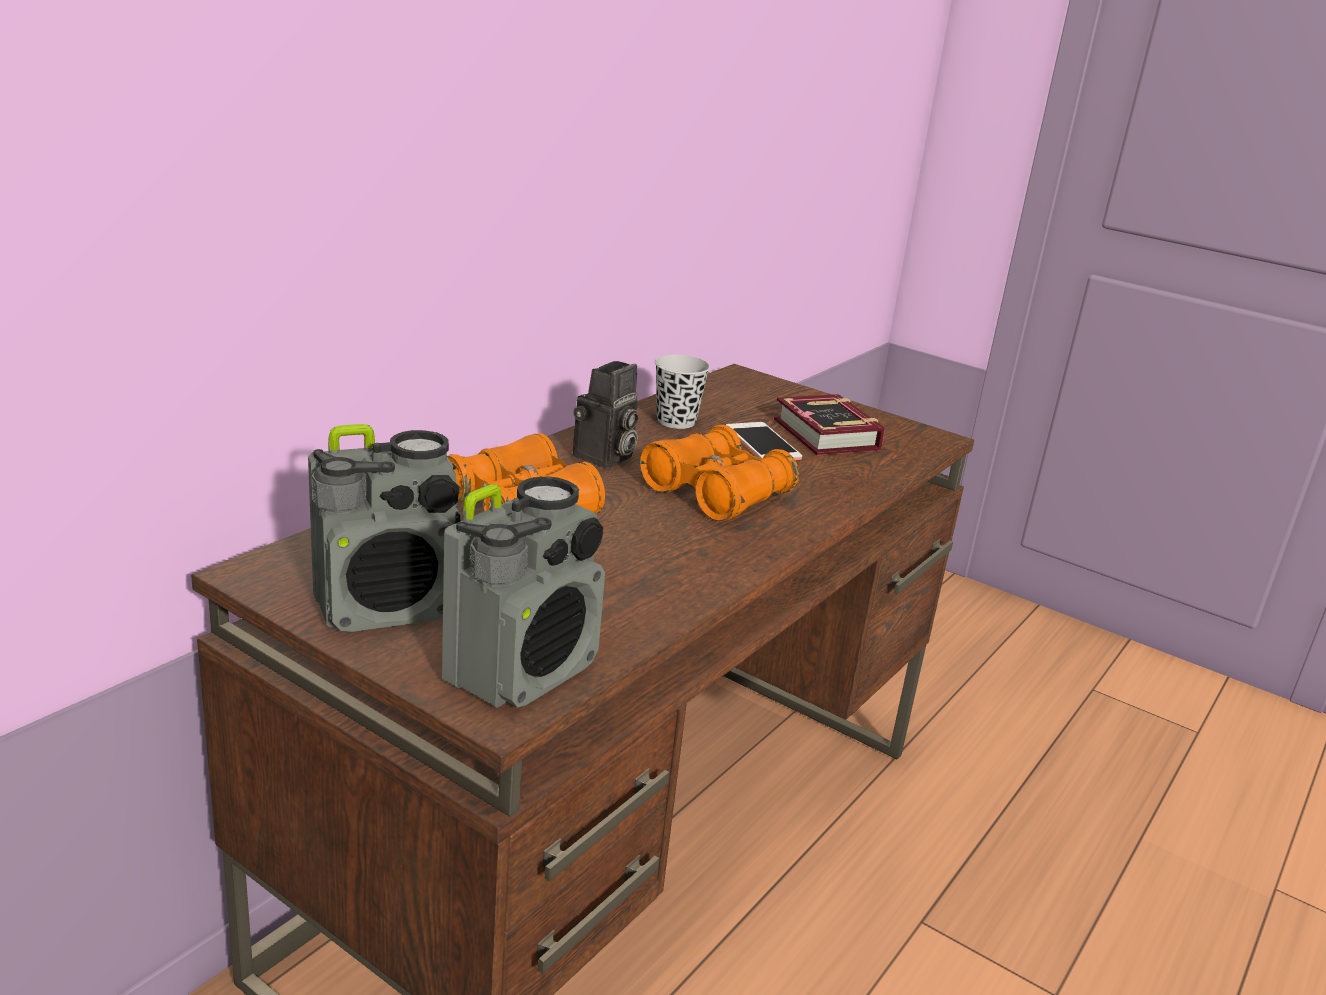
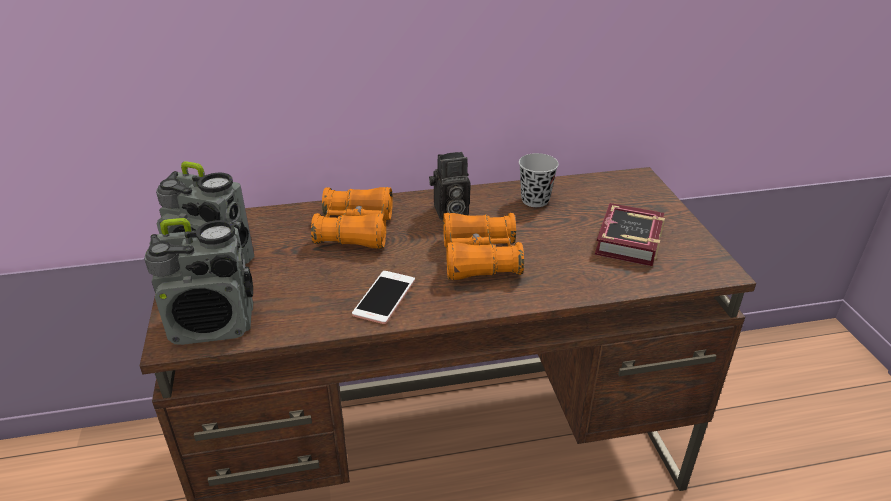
camera: 45 degrees right, 10 degrees up
(762, 443) = (569, 233): phone -> phone (384, 297)

